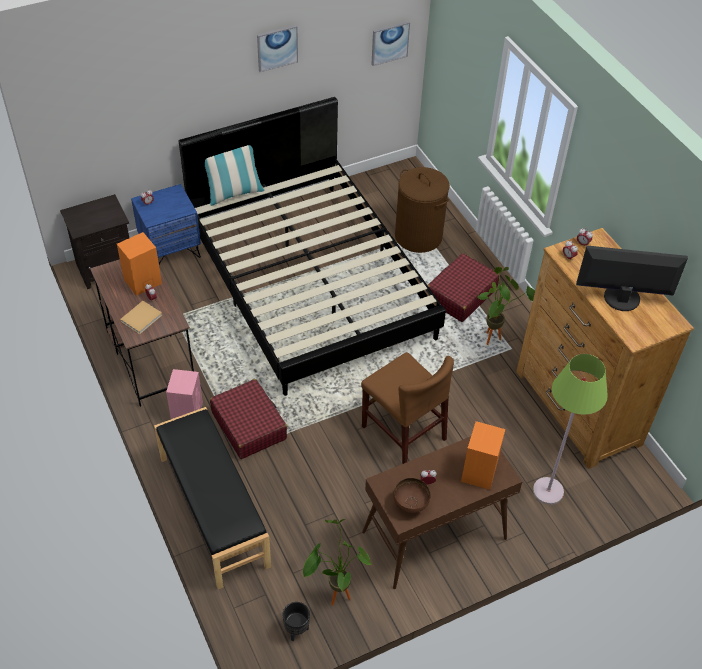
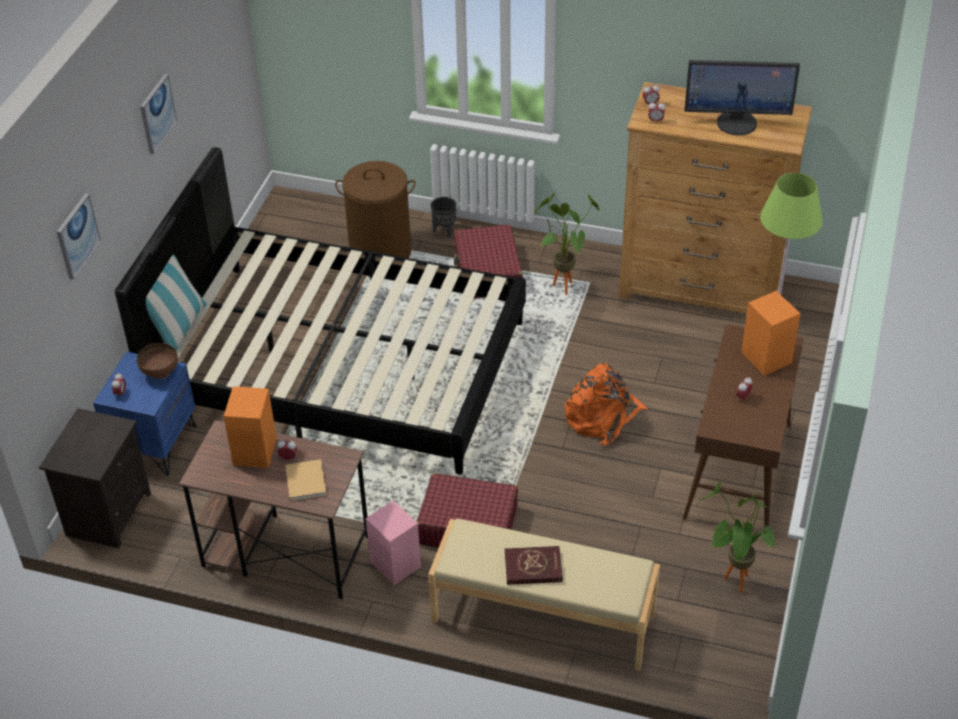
camera: 45 degrees left, 5 degrees down
(201, 471) = (533, 567): none -> red book
(213, 511) = (543, 618): black bench -> beige bench
(297, 630) = (744, 636): black planter -> black planter (445, 231)
(389, 43) = (230, 52): picture -> picture (77, 236)
(403, 432) = (602, 417): brown chair -> orange backpack
(410, 504) = (756, 423): brown bowl -> brown bowl (160, 373)
(621, 298) = (737, 122): monitor -> monitor turned 135 degrees counterclockwise

